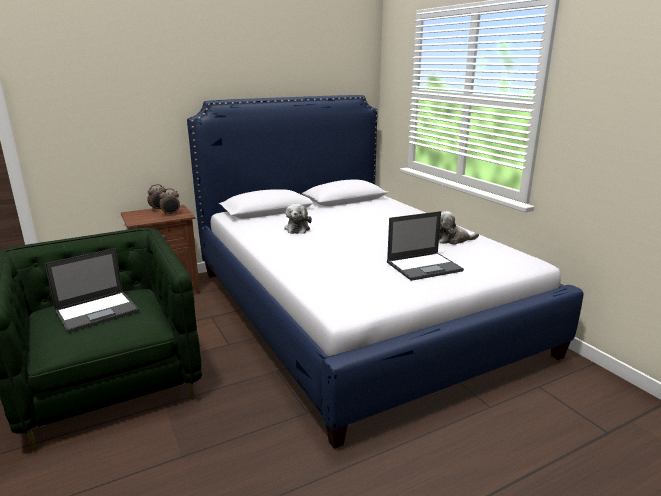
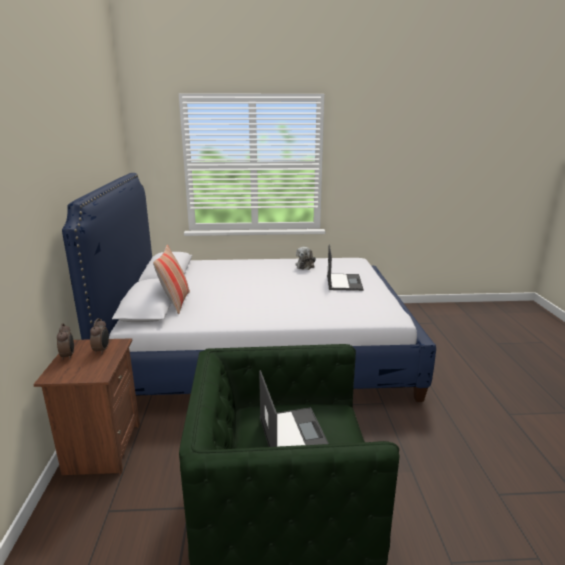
camera: 65 degrees left, 0 degrees up
(281, 215) = (175, 302): none -> pillow
(297, 229) = (223, 303): plush toy -> none

